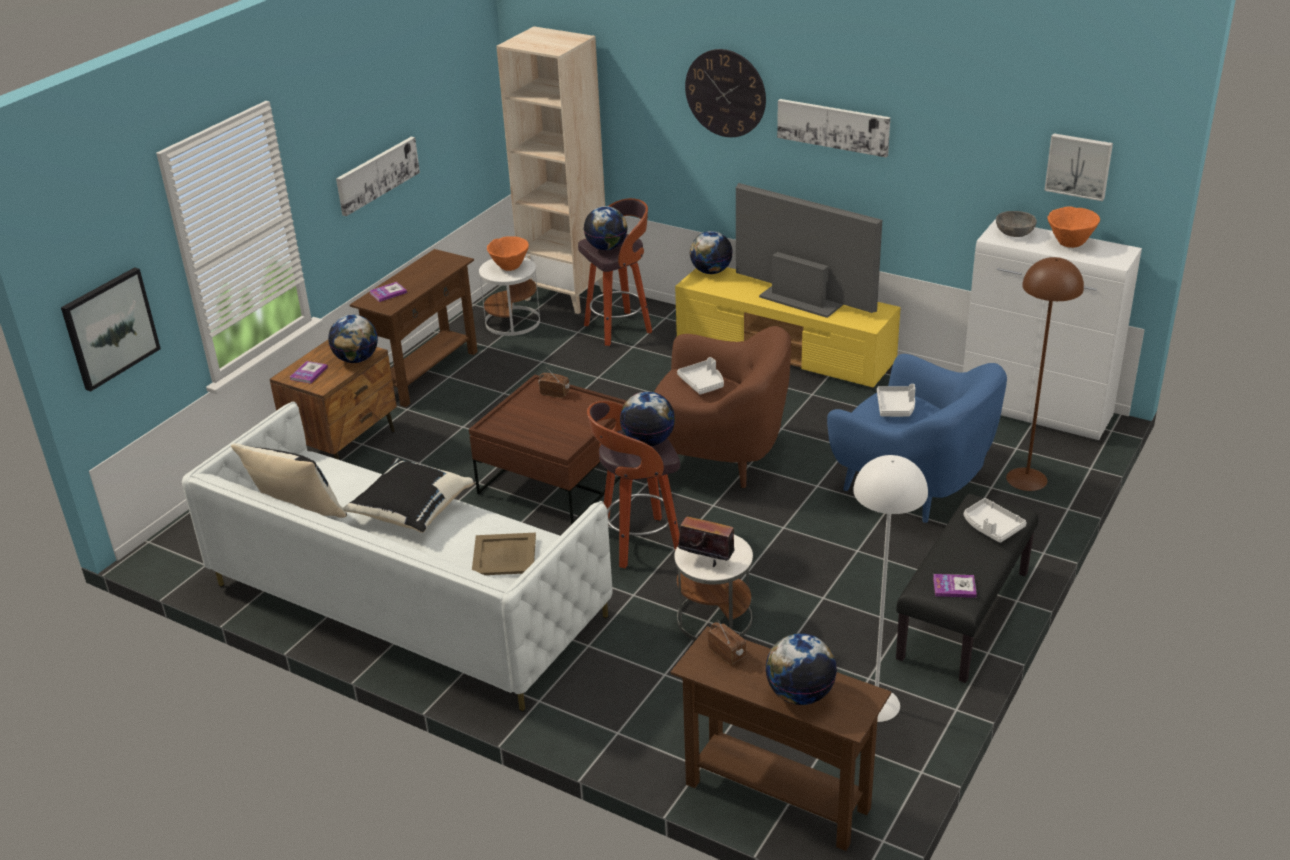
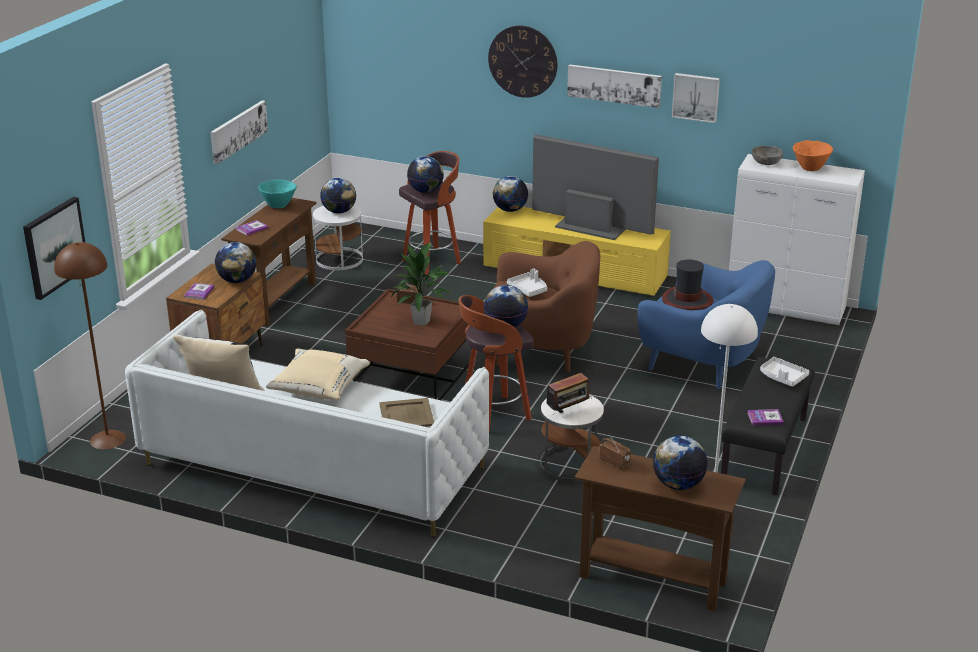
camera: 10 degrees left, 5 degrees down
(411, 511) = (318, 389): black pillow -> beige pillow
(429, 262) = (279, 205): none -> turquoise bowl
(509, 267) = (339, 212): orange bowl -> globe
(563, 422) = (422, 322): none -> potted plant
(567, 295) = (380, 238): beige bookcase -> none
(706, 561) = (568, 412): radio -> radio turned 135 degrees clockwise
(896, 407) = (687, 300): white tray -> hat
(1026, 479) = (789, 355): brown floor lamp -> brown floor lamp (107, 439)
(1079, 166) = (813, 108): picture -> picture (696, 97)

